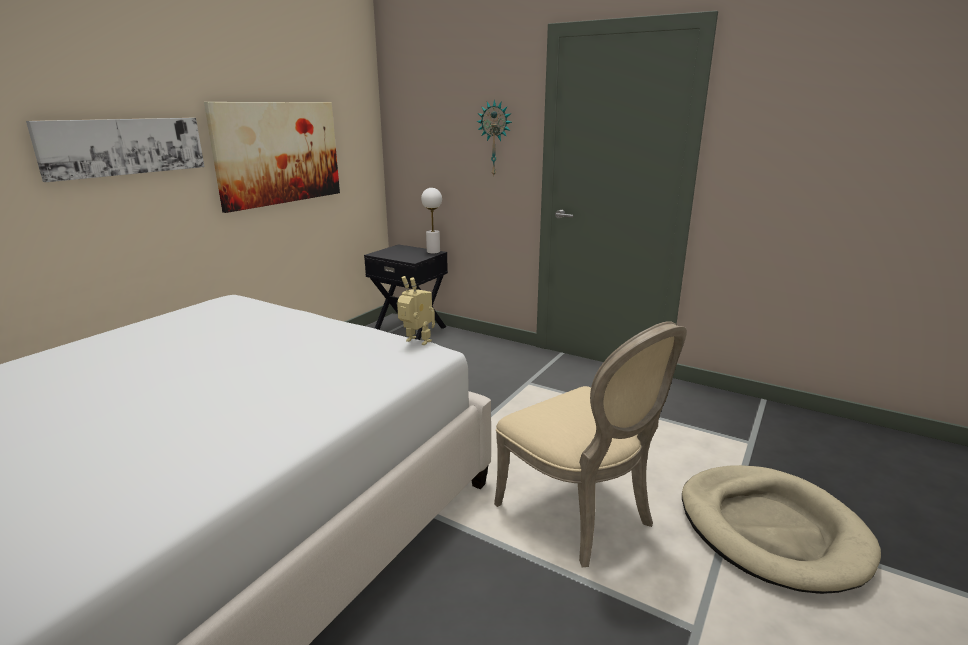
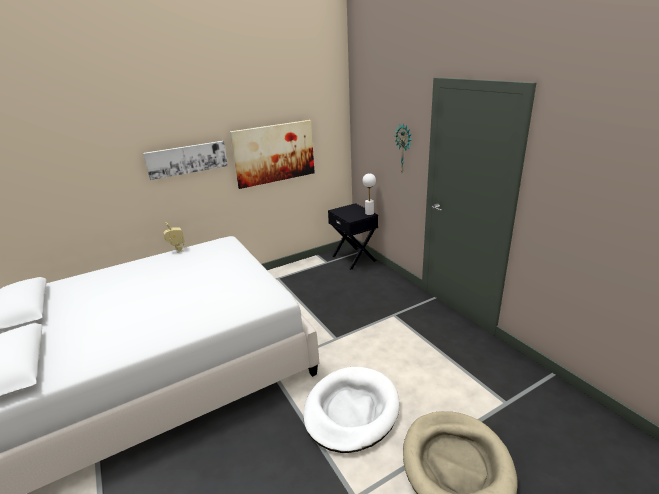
camera: 30 degrees right, 5 degrees up
(416, 342) = (279, 291): toy robot -> toy robot (177, 250)
(580, 515) = (351, 410): beige chair -> white dog bed

